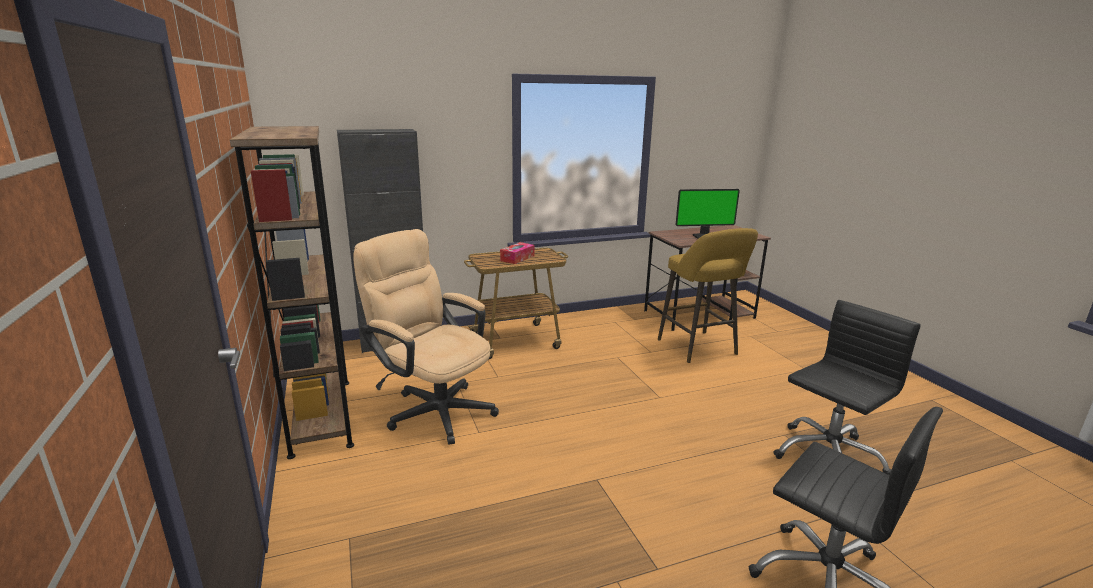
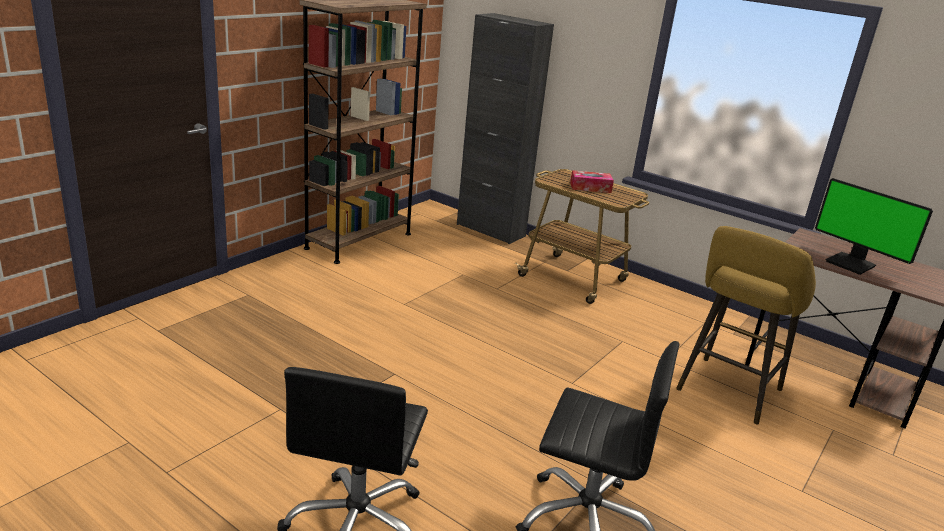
camera: 55 degrees right, 5 degrees up
(433, 408) = (414, 276): beige office chair -> none

